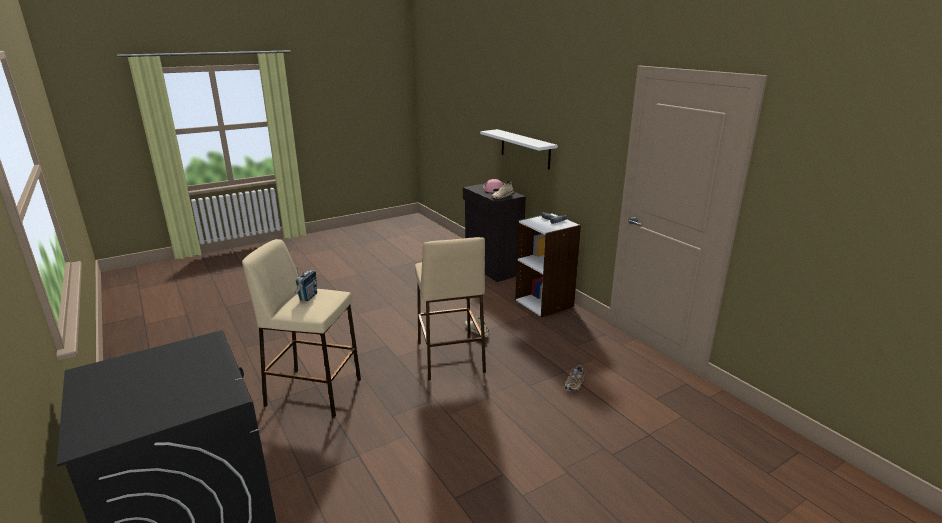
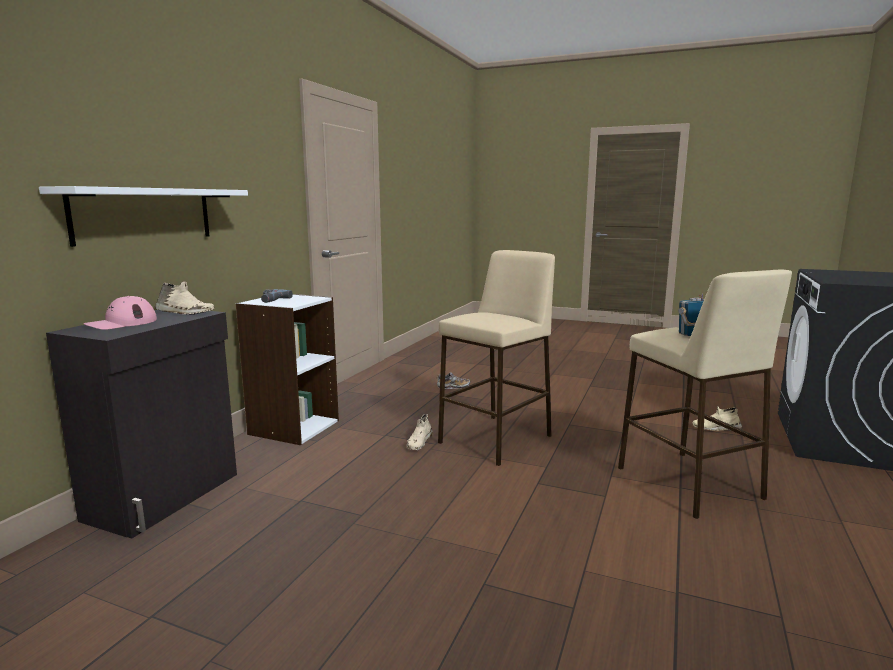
camera: 125 degrees left, 10 degrees down
(330, 473) = (716, 428): none -> beige shoe

